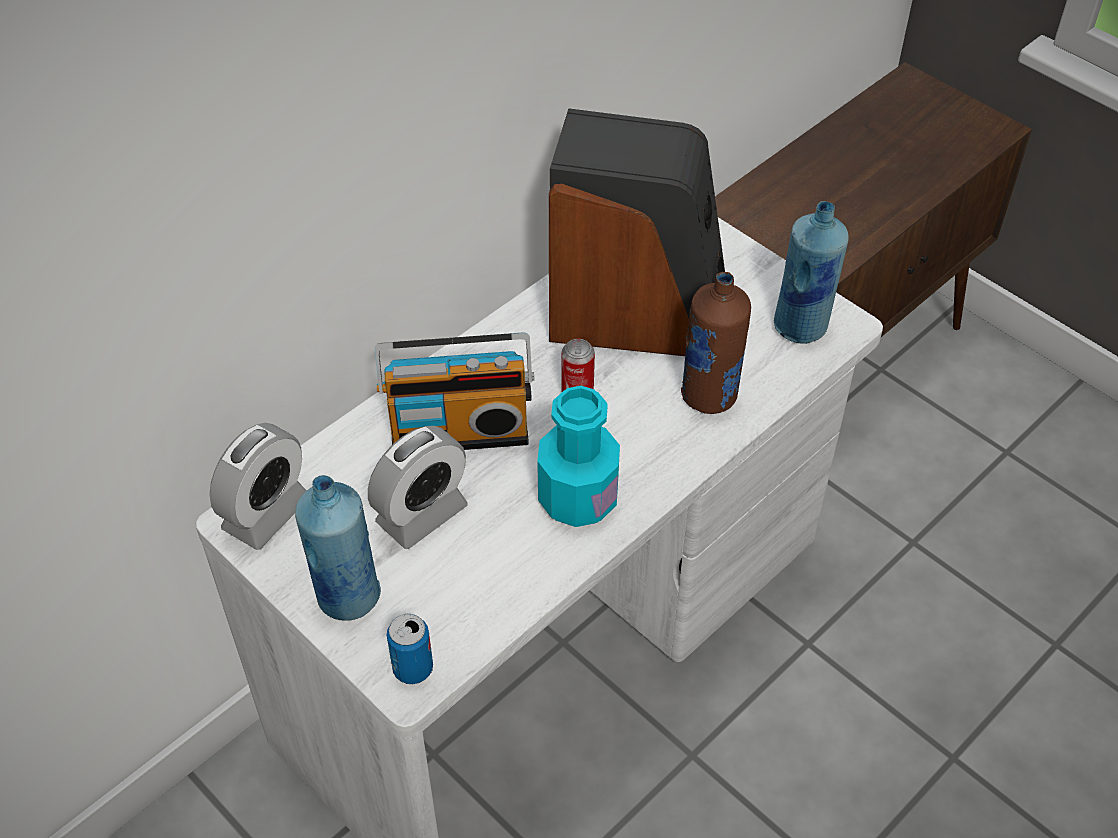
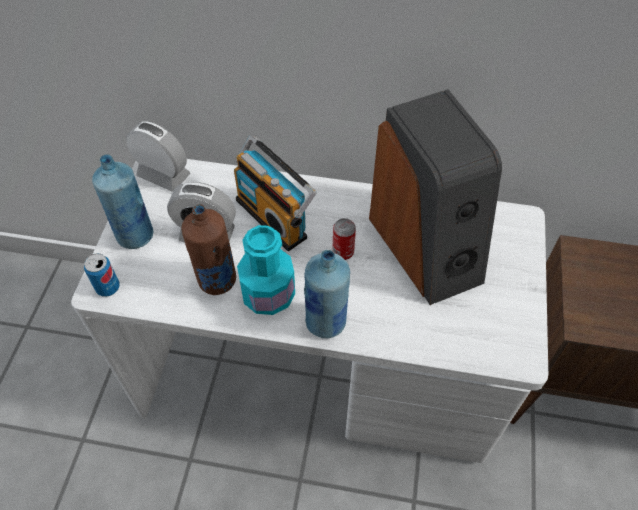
camera: 55 degrees right, 5 degrees up
(266, 513) = (163, 175): alarm clock -> alarm clock turned 150 degrees counterclockwise
(709, 396) = (396, 317): brown bottle -> brown bottle (216, 280)
(801, 327) = (498, 335): blue bottle -> blue bottle (326, 323)

